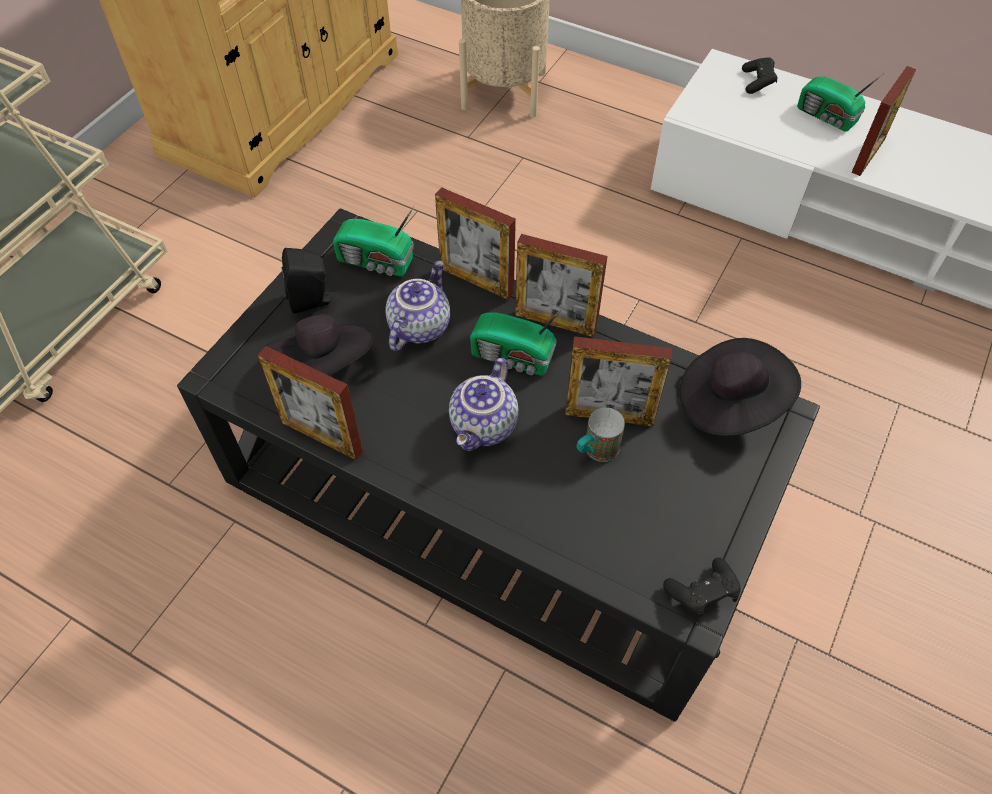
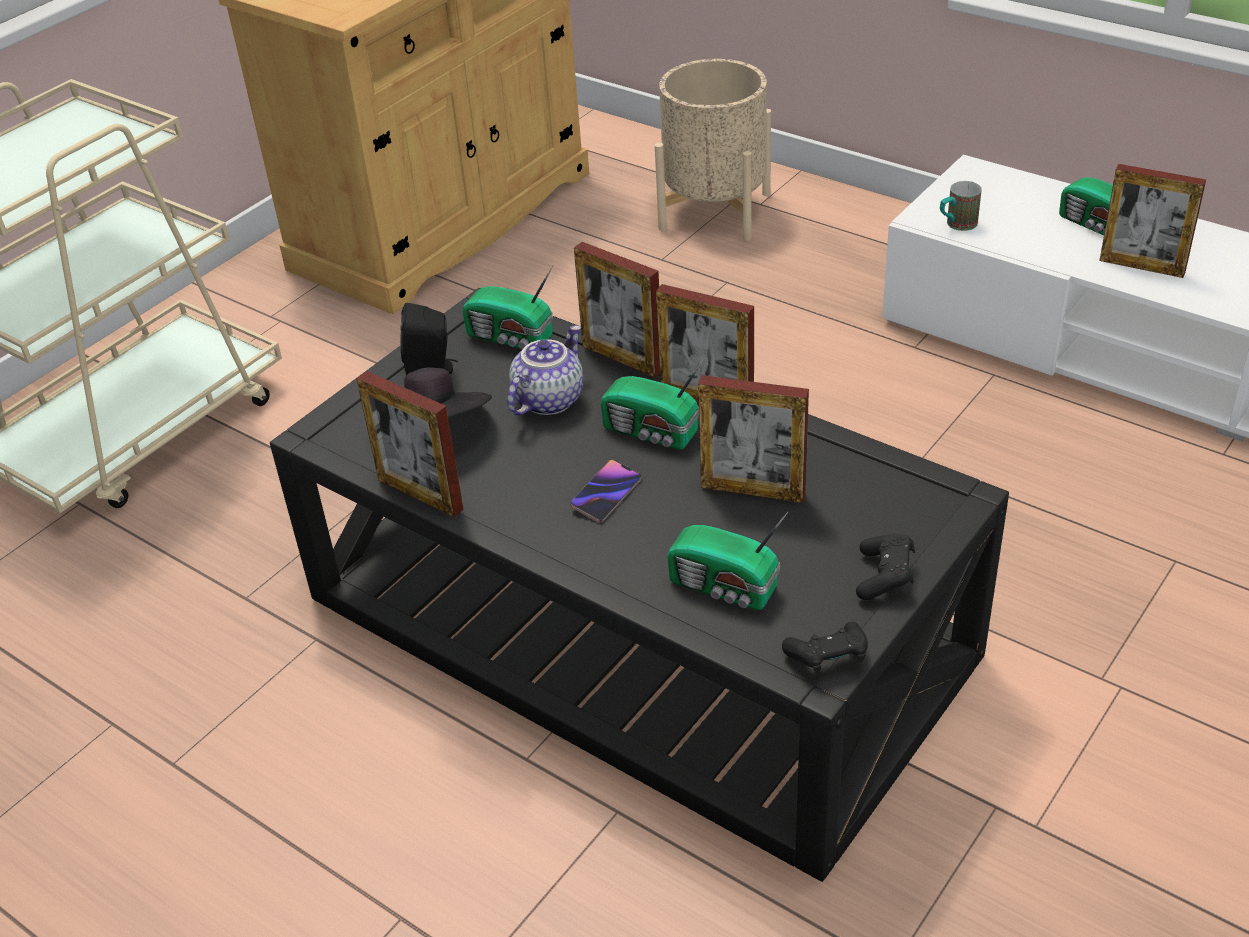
camera: 10 degrees right, 15 degrees down
(485, 426) = (606, 494): teapot -> phone
(595, 451) = (730, 523): mug -> mug (956, 225)
(602, 521) = (725, 588): none -> radio
(730, 402) = (899, 483): black hat -> none
(757, 82) = (1014, 189): black game controller -> black game controller (885, 576)
(868, 156) = (1142, 266): picture frame -> picture frame turned 75 degrees clockwise

